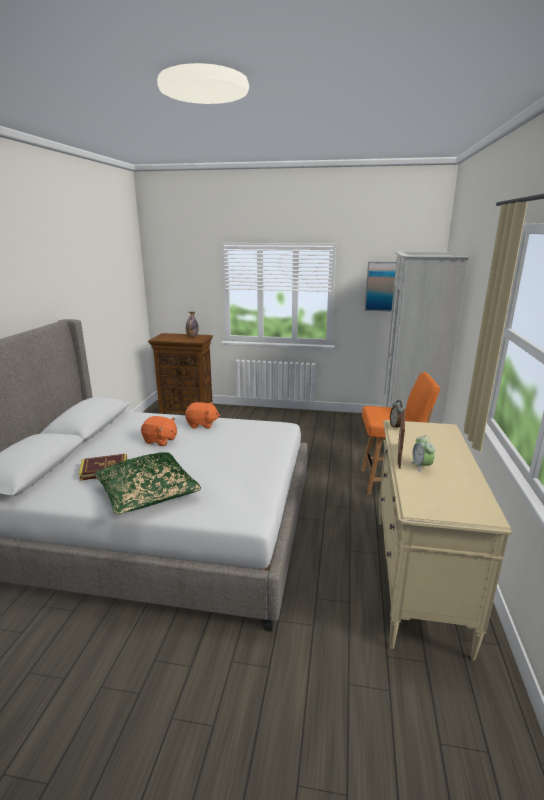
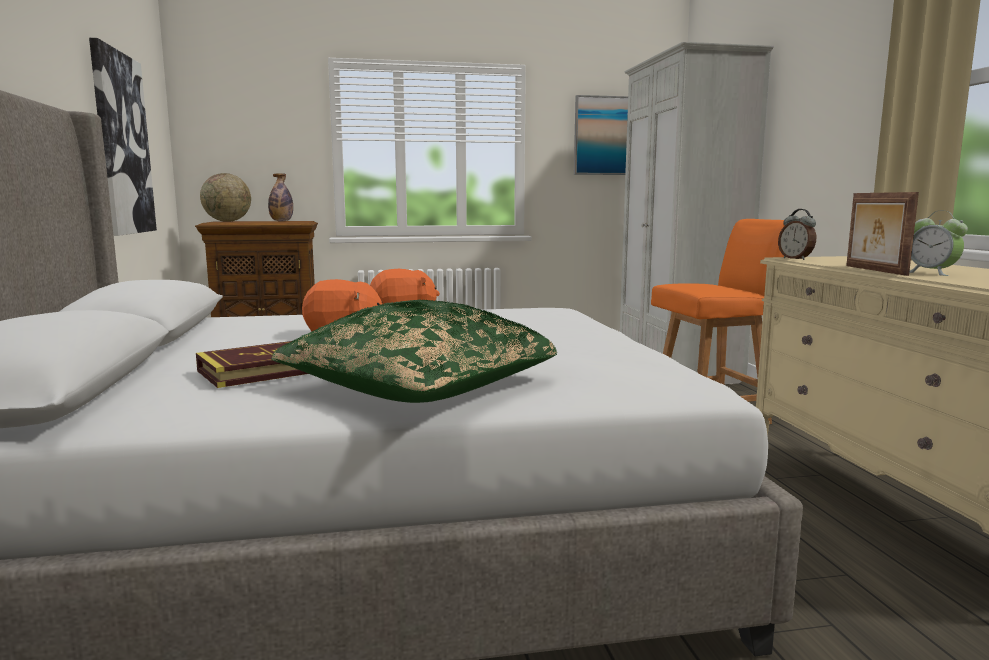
camera: 20 degrees left, 10 degrees down
(108, 308) = (122, 144): none -> picture
(167, 335) = (227, 221): none -> globe

